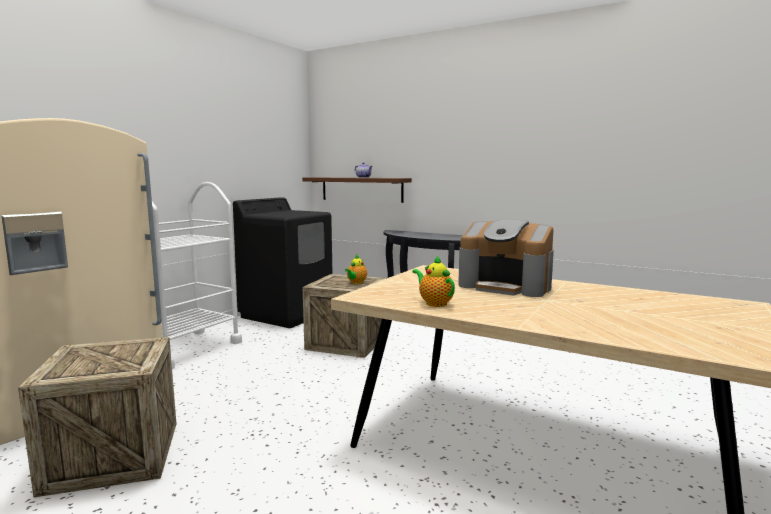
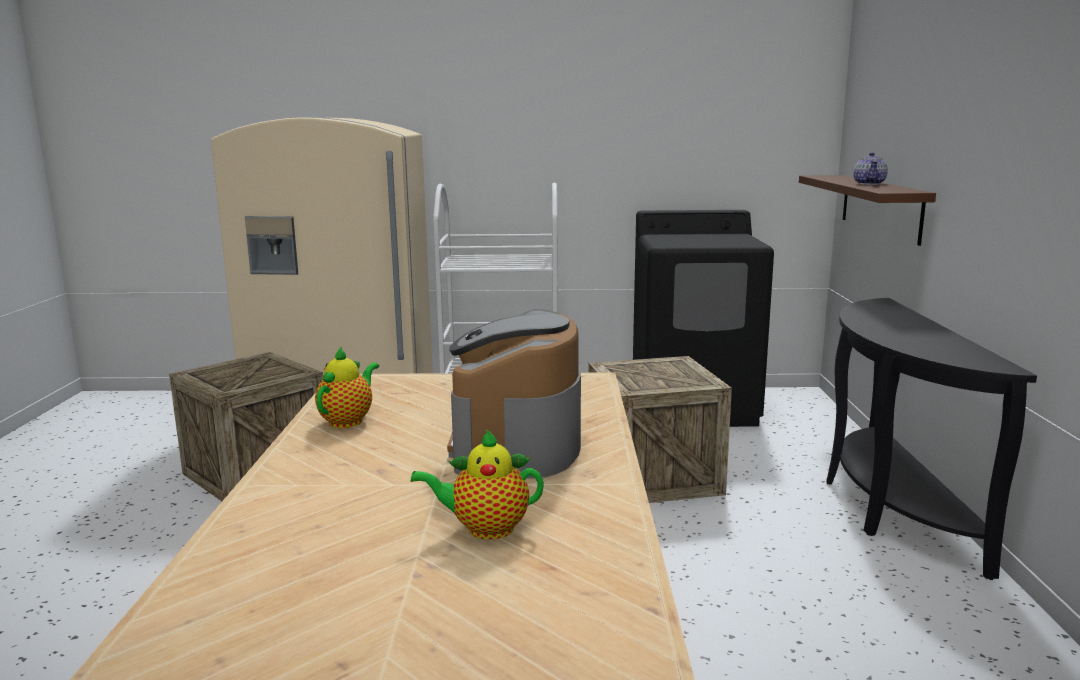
camera: 60 degrees right, 5 degrees up
(356, 282) = (663, 380): teapot -> teapot (484, 529)

